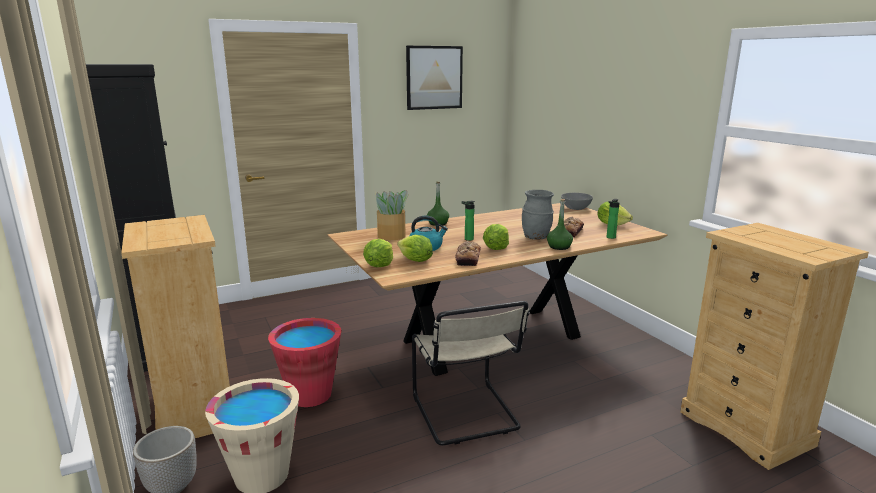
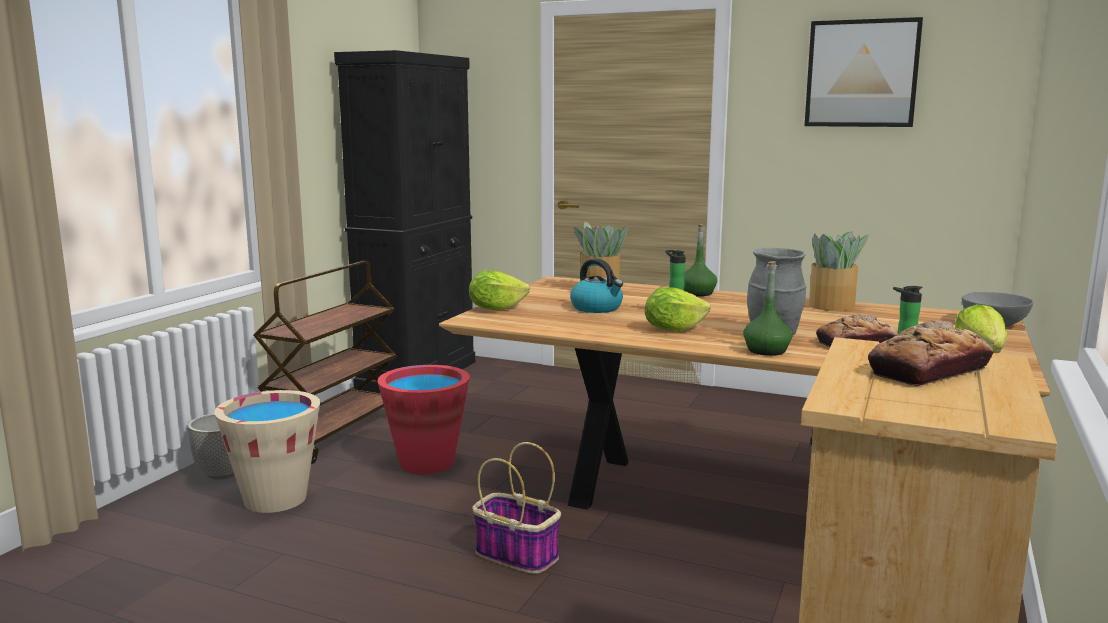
camera: 50 degrees right, 5 degrees down
(195, 410) = (334, 432): beige dresser -> brown cart
(415, 261) = (541, 315): lettuce -> none
(466, 415) = (515, 555): beige chair -> basket
(468, 259) = (600, 328): bread -> bread (929, 370)
(507, 215) = (833, 306): none -> potted plant

